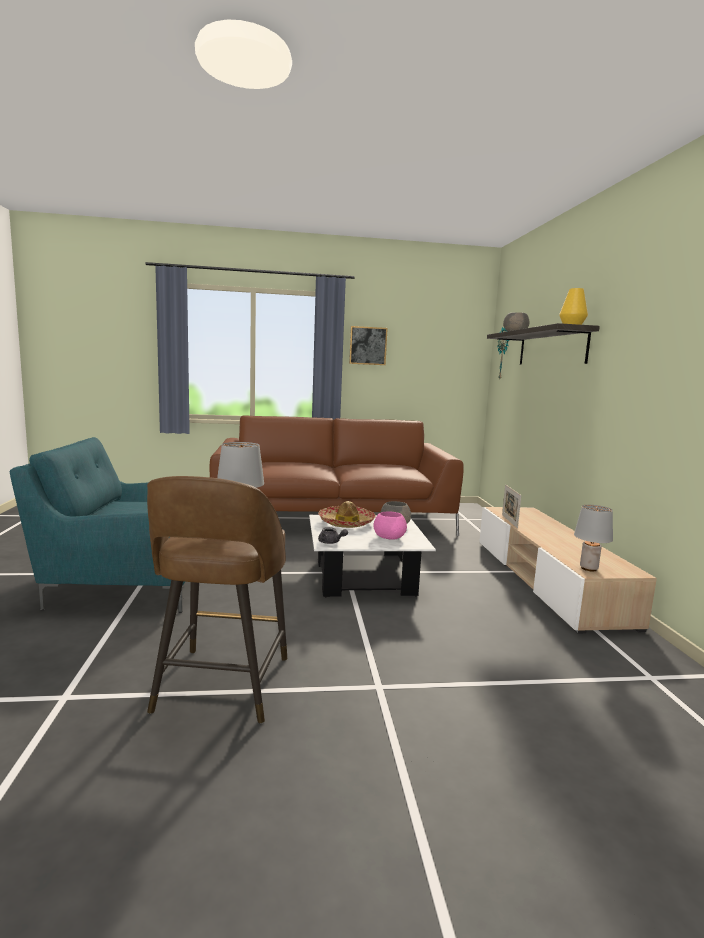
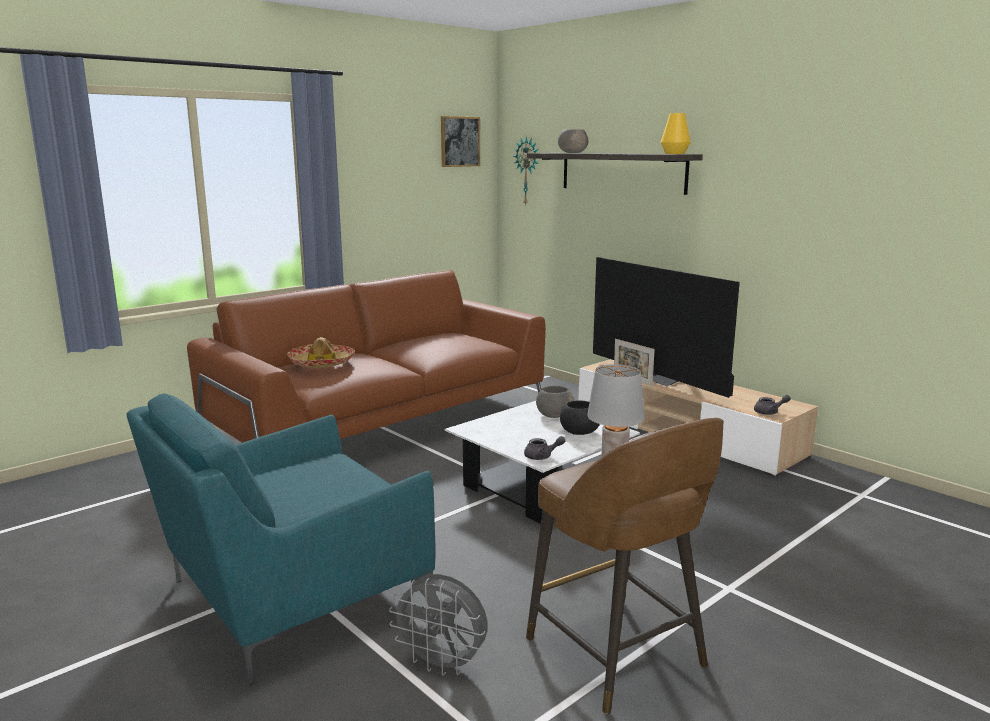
camera: 35 degrees left, 5 degrees up
(126, 642) = (443, 665): none -> grey fan
(346, 523) = (505, 427): hat -> hat (322, 363)
(368, 345) = (361, 171): picture -> picture (459, 141)
(389, 537) = (579, 432): pink bowl -> black bowl
(536, 527) = (662, 380): none -> television
(589, 568) = (769, 412): grey table lamp -> grey teapot

